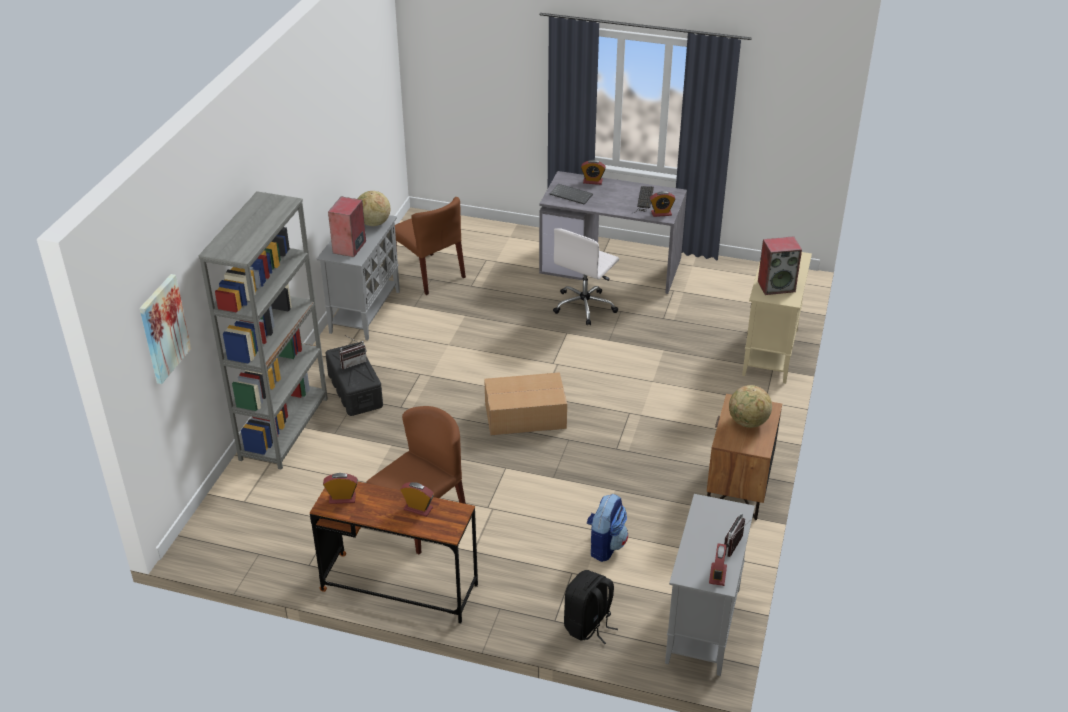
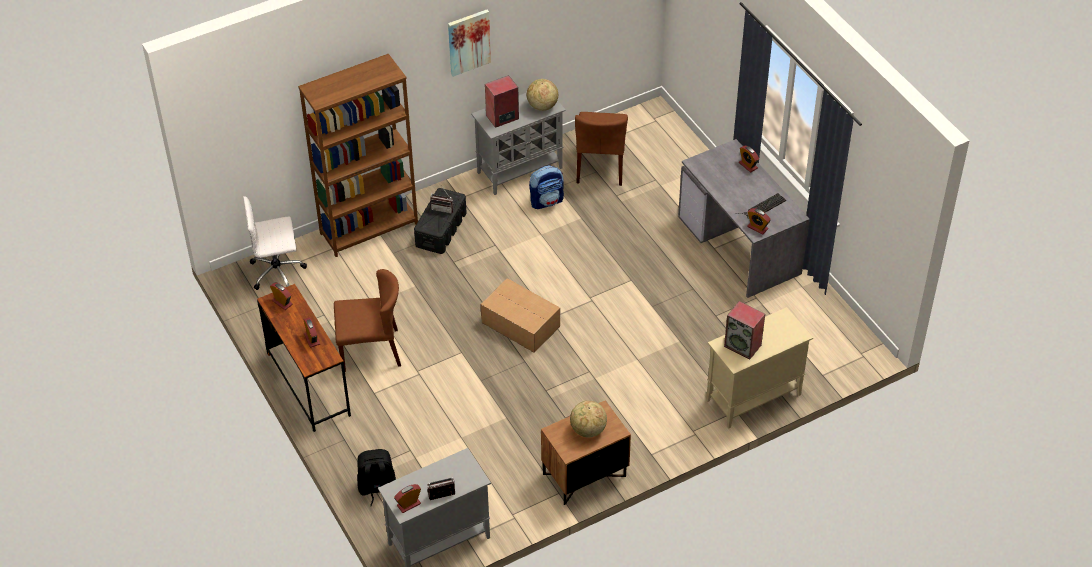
camera: 45 degrees right, 10 degrees up
(163, 328) = (249, 124): picture -> picture (468, 42)
(284, 428) = (369, 228): grey bookcase -> brown bookcase
(572, 195) = (715, 168): keyboard -> none
(585, 306) = (673, 267): white office chair -> white office chair (278, 272)
(605, 545) = (451, 448): backpack -> backpack (547, 201)

